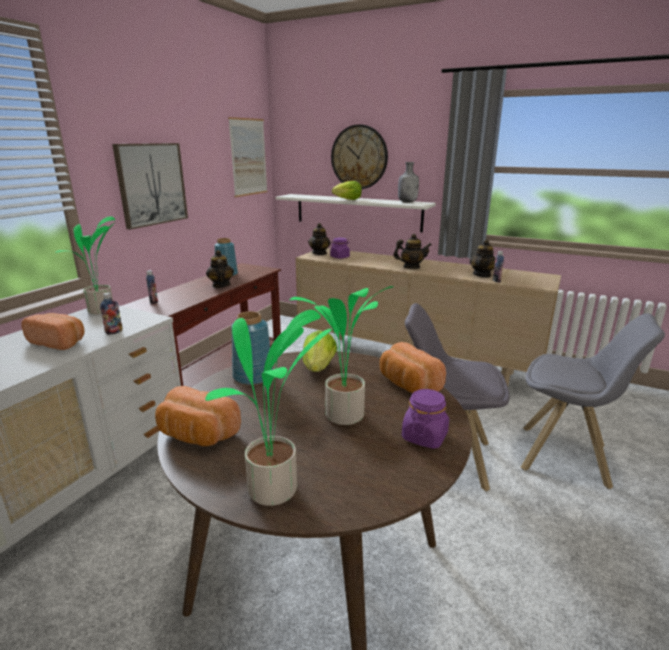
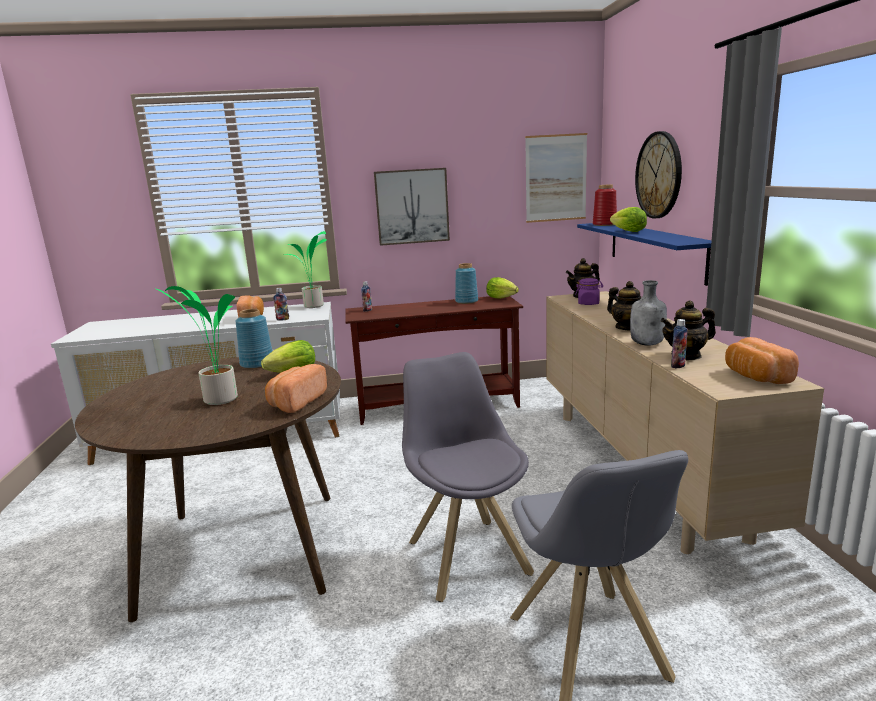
camera: 55 degrees right, 5 degrees down
(196, 435) = (164, 378): bread -> bread (755, 377)
(221, 285) = (436, 309): teapot -> none
(246, 266) = (501, 298): none -> lettuce
(276, 491) = (113, 410): potted plant -> none
(302, 196) = (604, 224): none -> red vase
(357, 212) = (654, 249): white shelf -> blue shelf
(407, 202) = (683, 238): grey bottle -> grey bottle (647, 344)
(424, 436) = (208, 427): purple jar -> none

